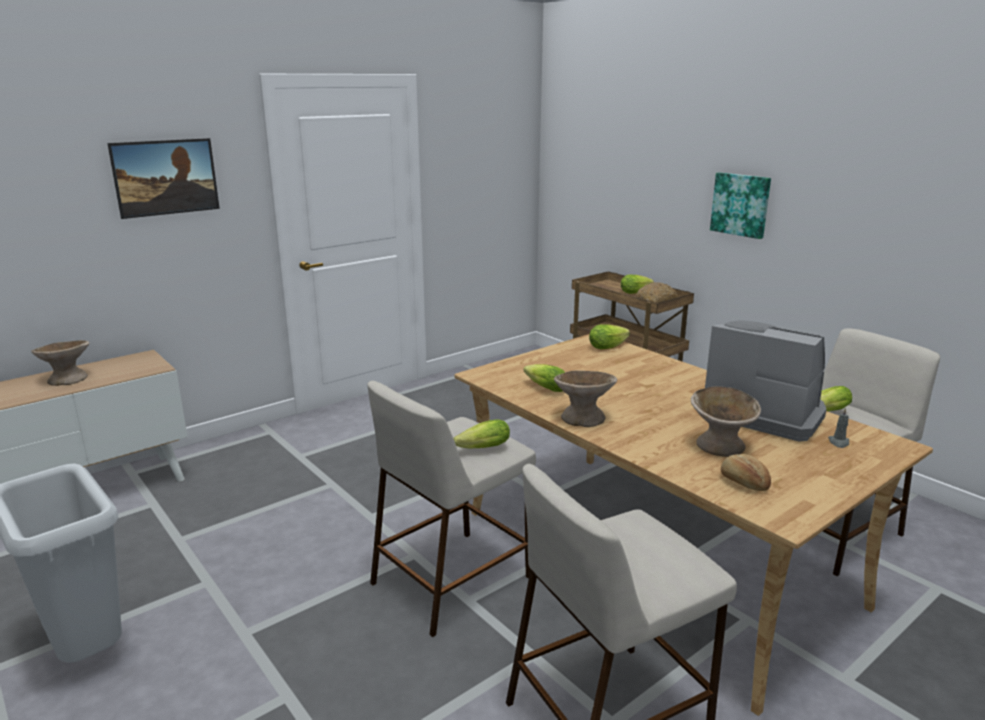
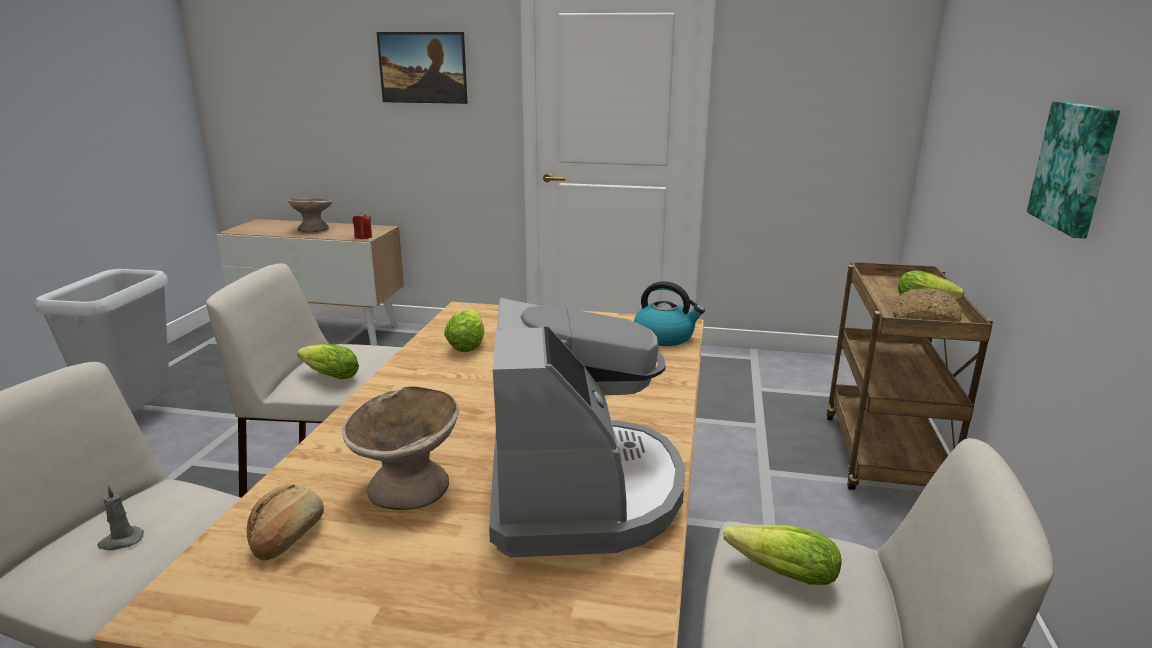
camera: 50 degrees right, 0 degrees up
(154, 368) = (363, 237): none -> red candle
(583, 418) = (402, 383): beige bowl -> none
(610, 346) = (665, 337): lettuce -> kettle
(838, 442) = (542, 594): grey candle -> grey candle (121, 541)

